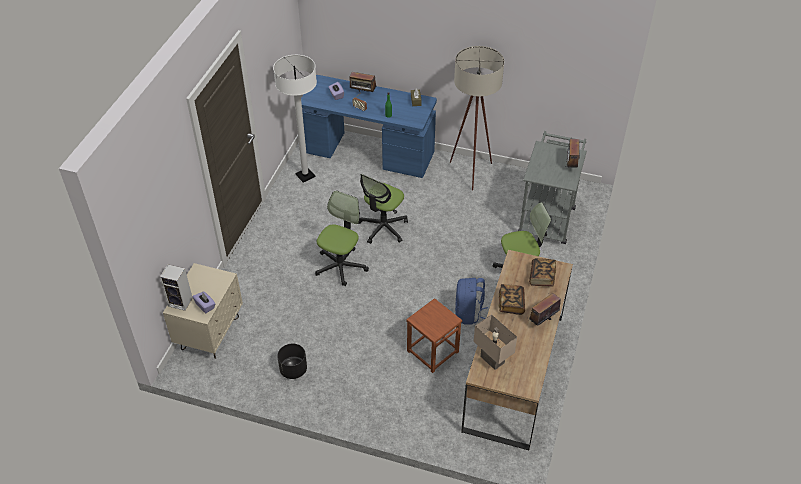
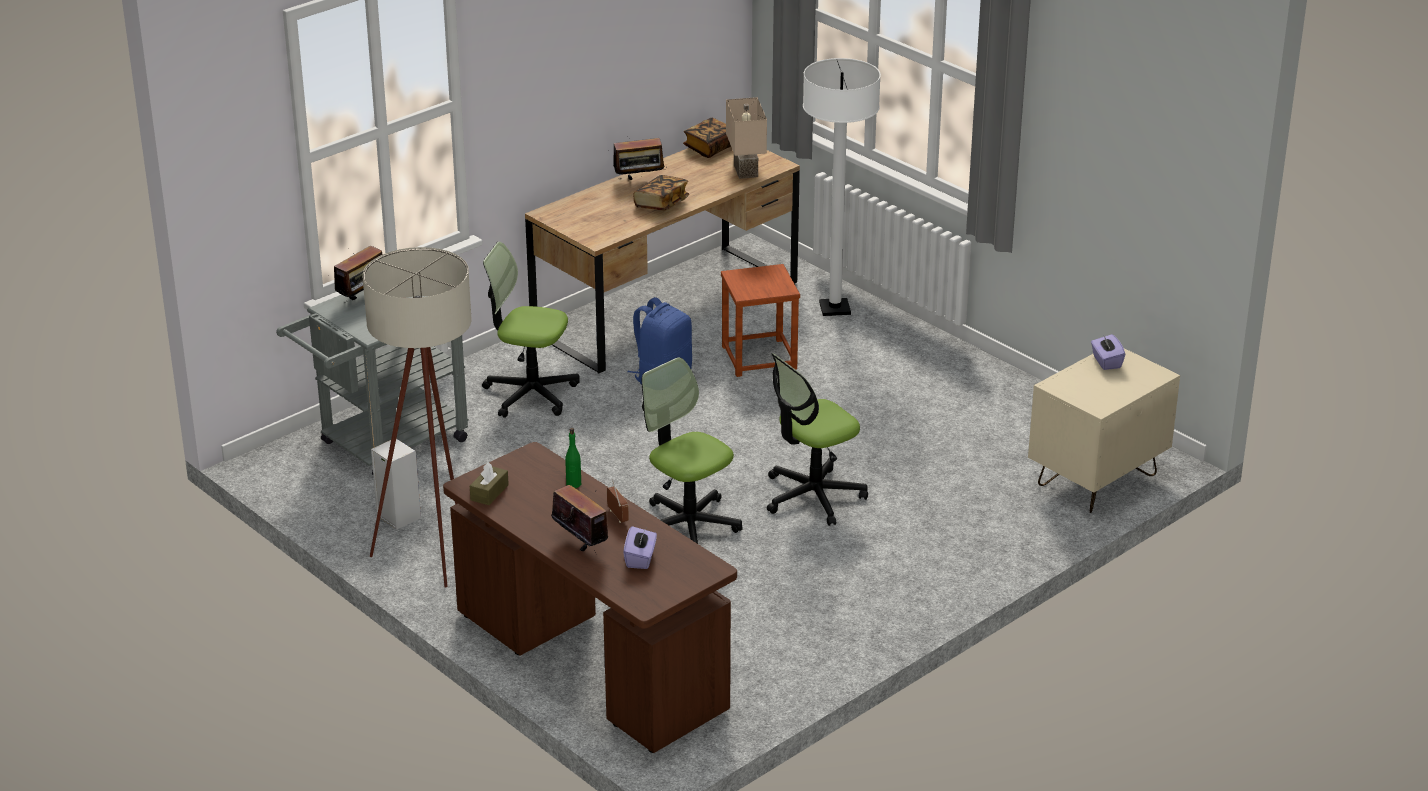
camera: 150 degrees left, 15 degrees down
(181, 302) = (1143, 377): speaker -> speaker (397, 516)
(293, 370) = (985, 401): black planter -> none
(305, 176) = (762, 667): white floor lamp -> white floor lamp (834, 309)
(369, 153) = (590, 663): blue desk -> brown desk
(383, 228) = (687, 525): office chair -> office chair turned 105 degrees counterclockwise
(542, 277) = (586, 213): book -> book (710, 148)

